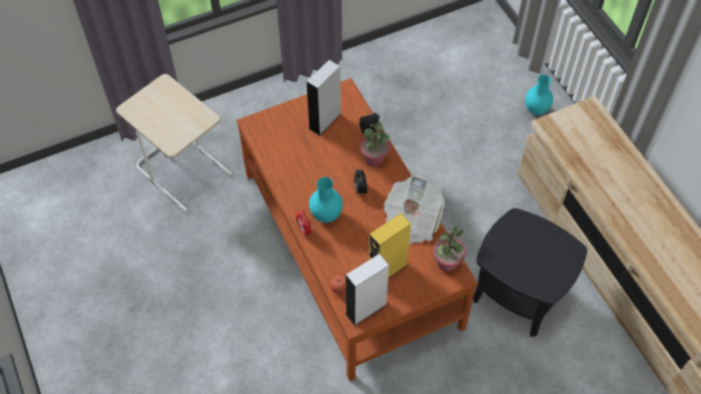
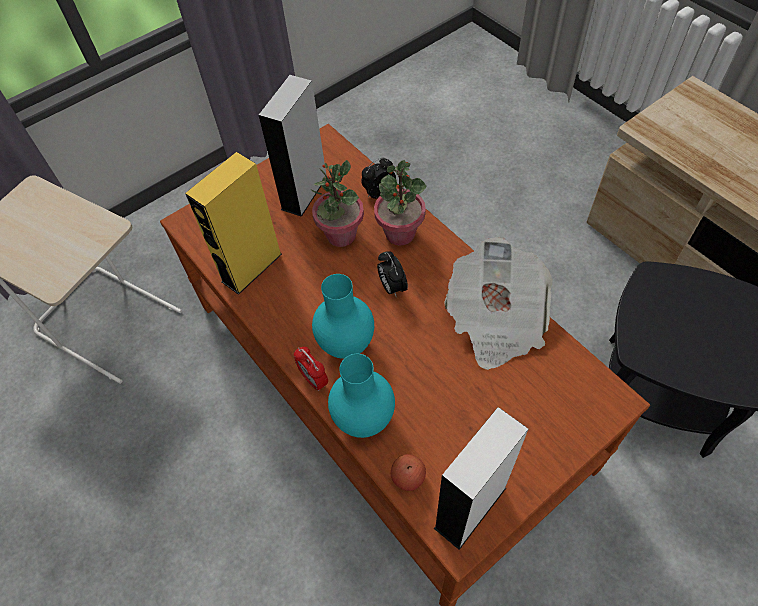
camera: 10 degrees left, 0 degrees up
(387, 270) = (484, 419): yellow speaker -> yellow speaker (251, 267)
(446, 263) = (583, 381): potted plant -> potted plant (341, 235)
(536, 110) = (577, 137): turquoise vase -> turquoise vase (365, 418)

